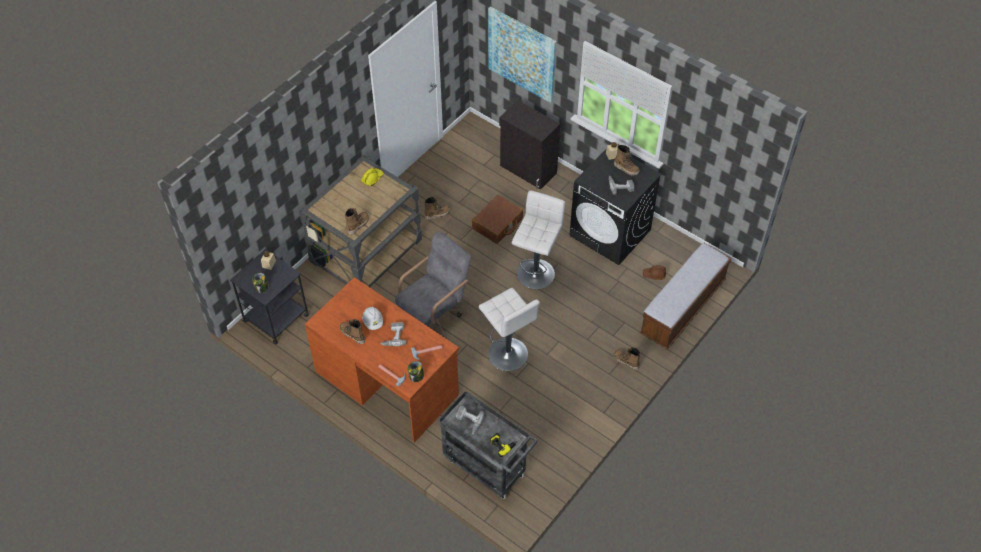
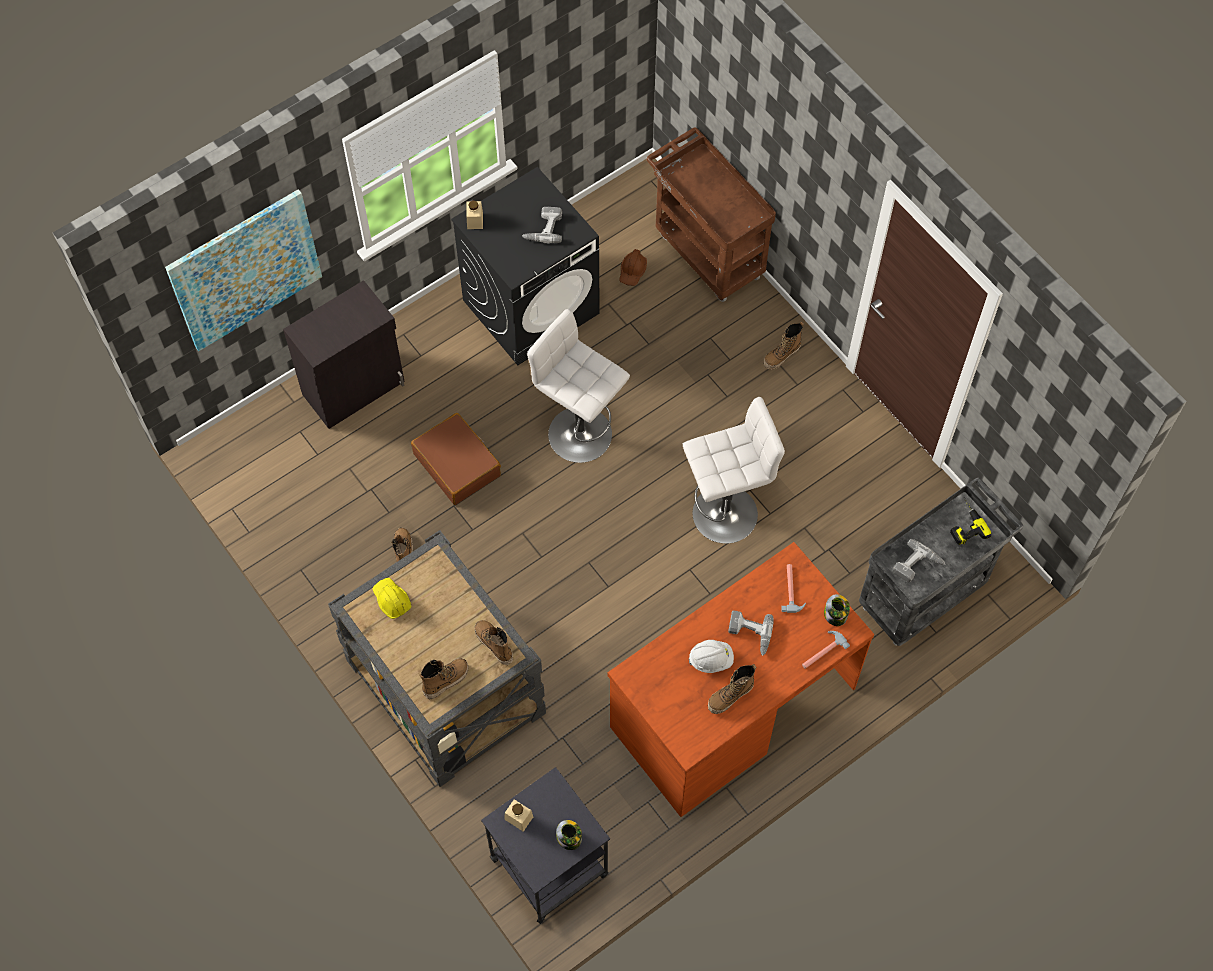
camera: 75 degrees left, 10 degrees up
(435, 317) = (622, 605): grey office chair -> none
(626, 169) = (511, 210): boot -> boot (446, 680)
(682, 308) = (705, 253): bench -> brown cart

